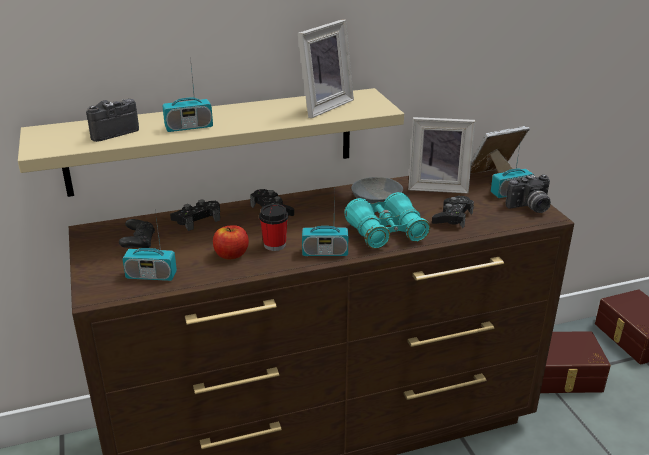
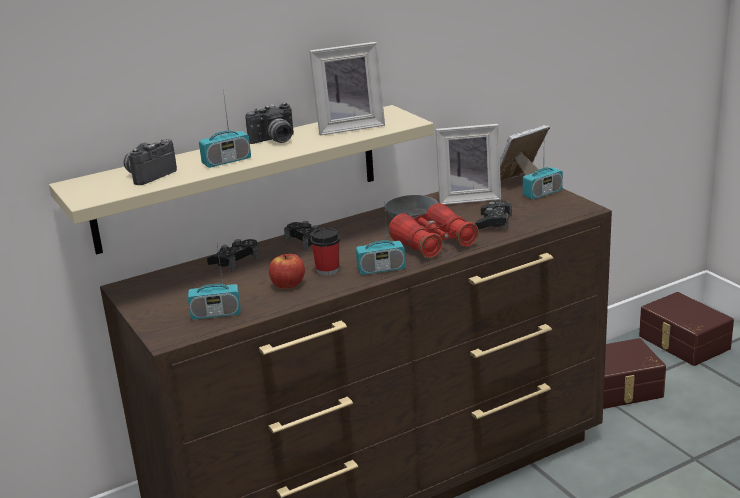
camera: 10 degrees left, 5 degrees down
(139, 244) = (186, 290): black game controller -> none
(322, 106) = (349, 126): picture frame -> picture frame turned 45 degrees clockwise
(386, 232) = (434, 244): turquoise binoculars -> red binoculars
(530, 208) = (565, 203): camera -> camera (274, 140)

